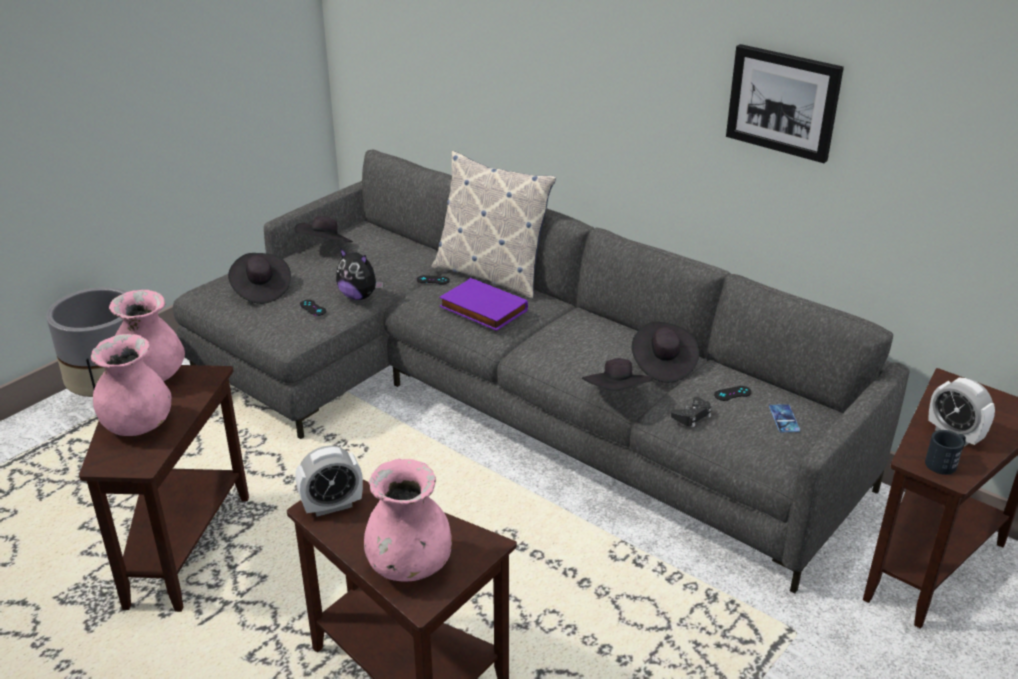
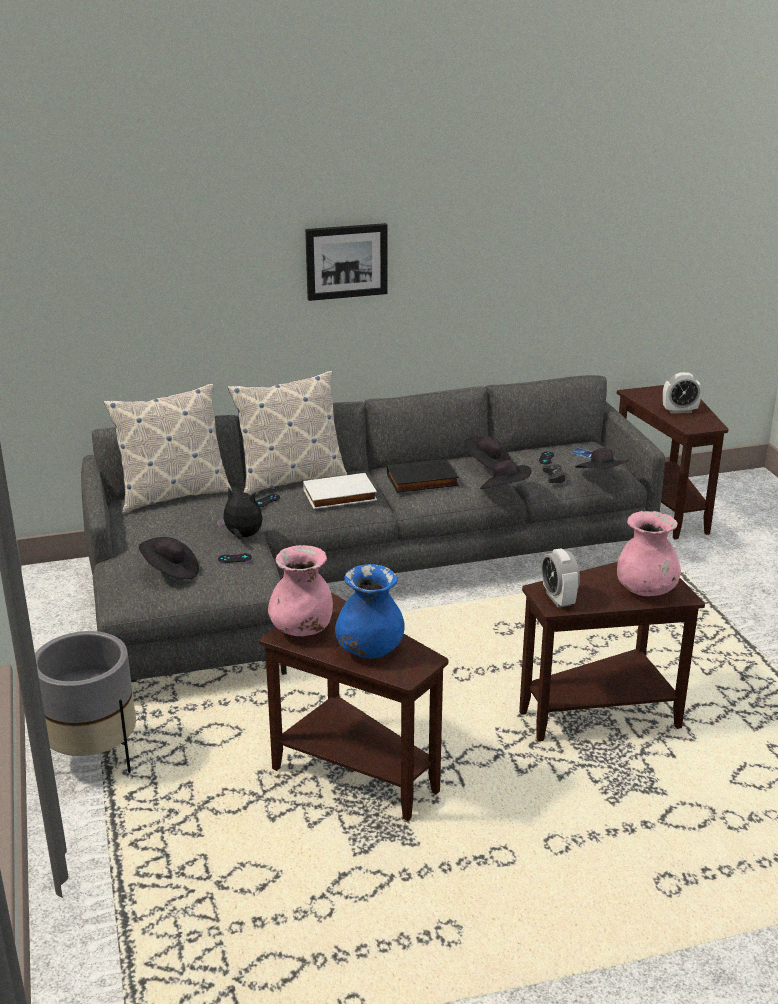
camera: 55 degrees left, 5 degrees down
(138, 426) = (369, 650): pink vase -> blue vase
(325, 247) = (141, 525): black hat -> black hat (601, 477)
(332, 506) = (558, 599): alarm clock -> alarm clock turned 150 degrees clockwise
(359, 296) = (242, 536): plush toy -> plush toy turned 135 degrees counterclockwise
(399, 238) = (173, 495): none -> pillow
(481, 309) = (339, 496): purple book -> white book
(571, 339) = (422, 481): none -> black book
(783, 102) = (490, 252): picture -> picture (346, 261)
(945, 462) = (699, 422): black mug -> none

